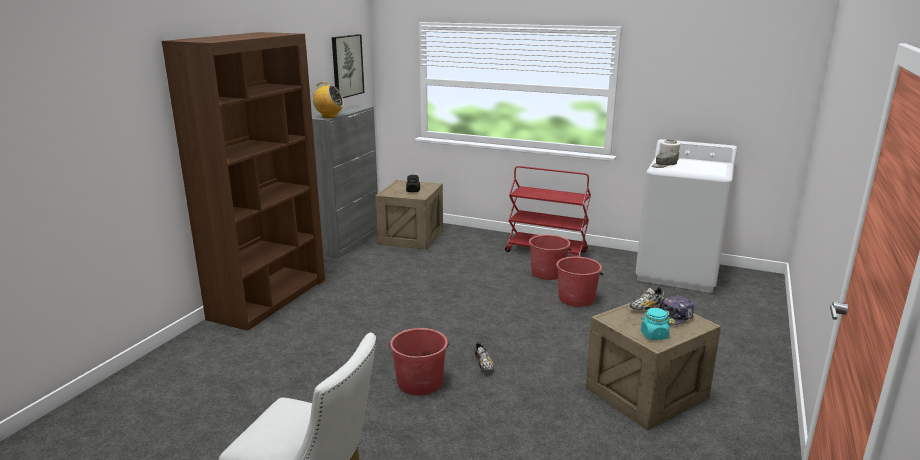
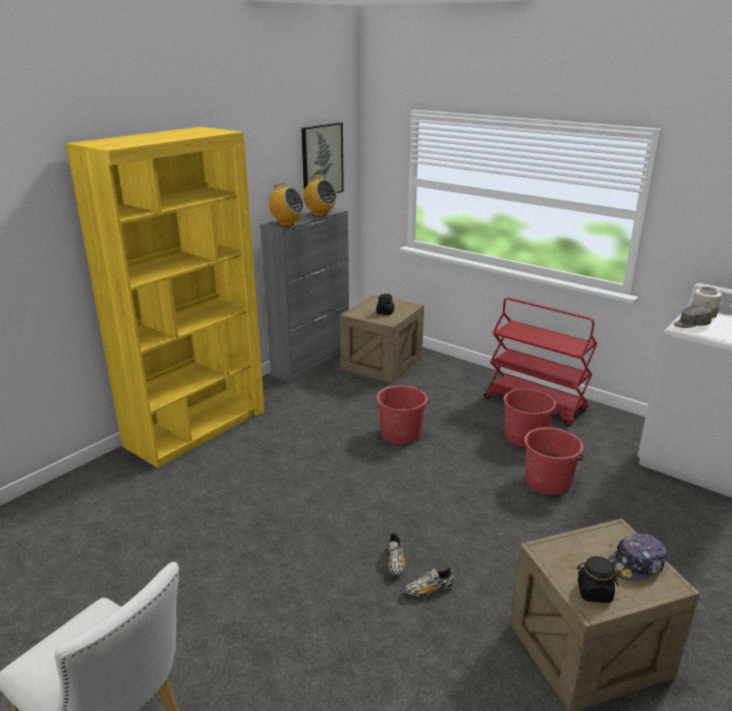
camera: 15 degrees right, 5 degrees up
(269, 298) = (197, 428): brown bookcase -> yellow bookcase
(352, 109) = (320, 214): none -> radio
(419, 382) = (310, 575): red bucket -> red bucket (401, 433)
(647, 307) = (603, 540): shoe -> shoe (429, 590)
(654, 335) = (594, 592): turquoise jar -> black jar

